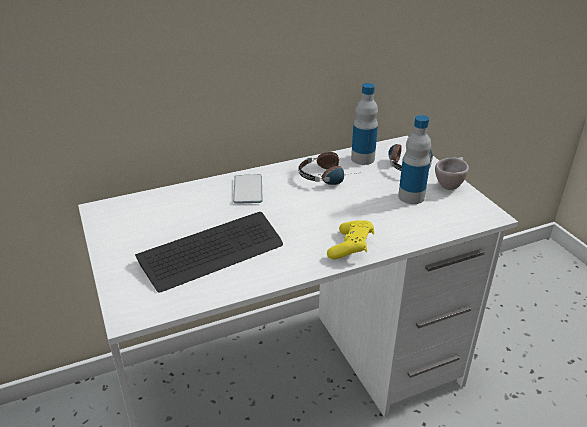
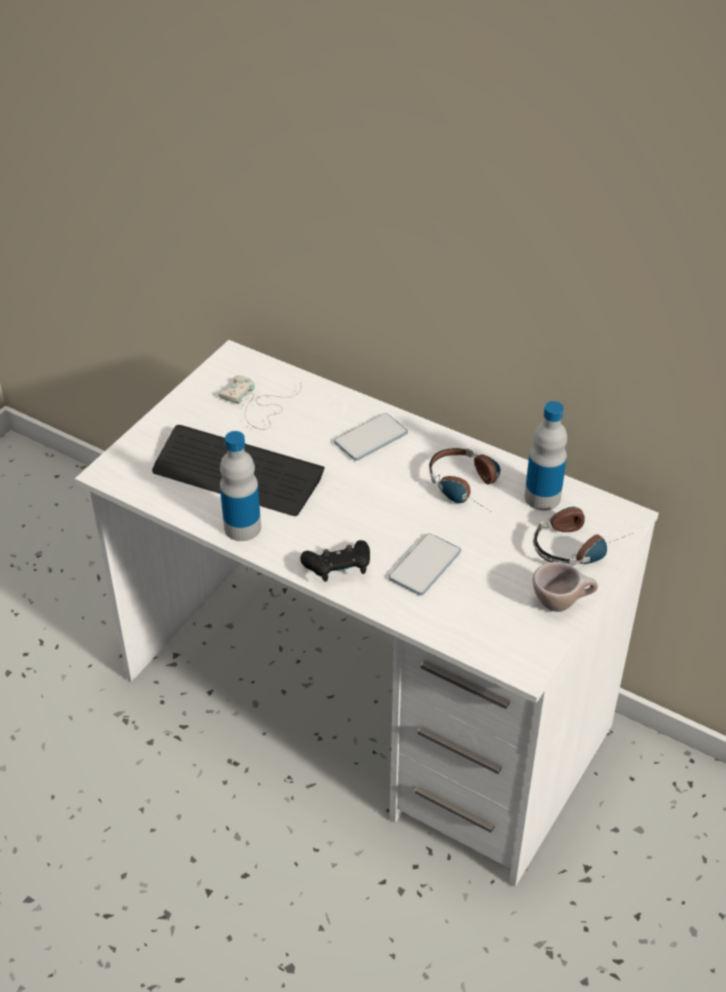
camera: 55 degrees right, 10 degrees up
(159, 218) = (257, 405): none -> white game controller
(351, 248) = (338, 570): yellow game controller -> black game controller
(379, 215) = (425, 565): none -> phone
(411, 197) = (494, 578): bottle -> bottle (242, 527)

